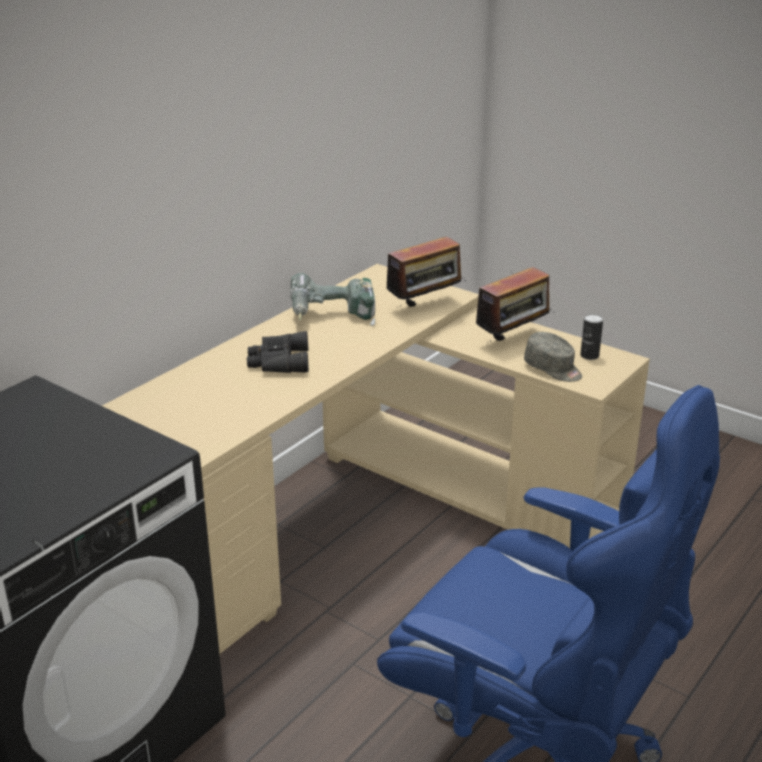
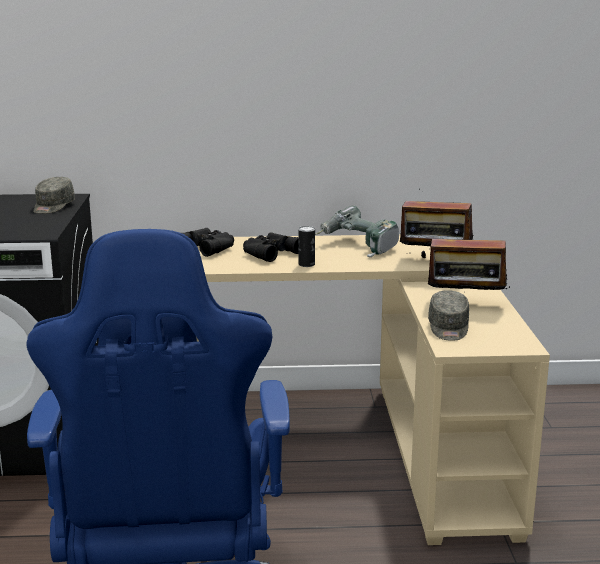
camera: 50 degrees right, 10 degrees down
(56, 414) = (53, 207): none -> grey cap
(206, 383) = (208, 247): none -> black binoculars
(589, 356) = (500, 333): can -> can (306, 264)

